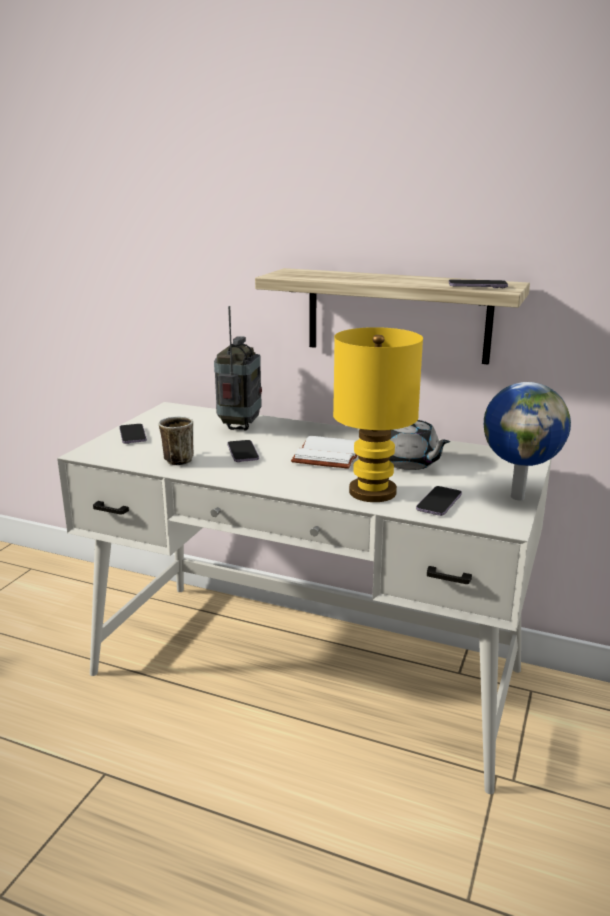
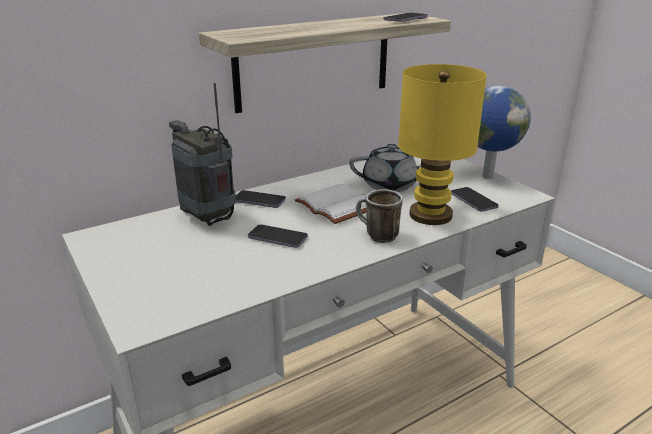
camera: 55 degrees left, 5 degrees up
(132, 435) = (133, 281): phone -> phone (259, 201)
(177, 459) = (245, 274): mug -> mug (376, 236)

